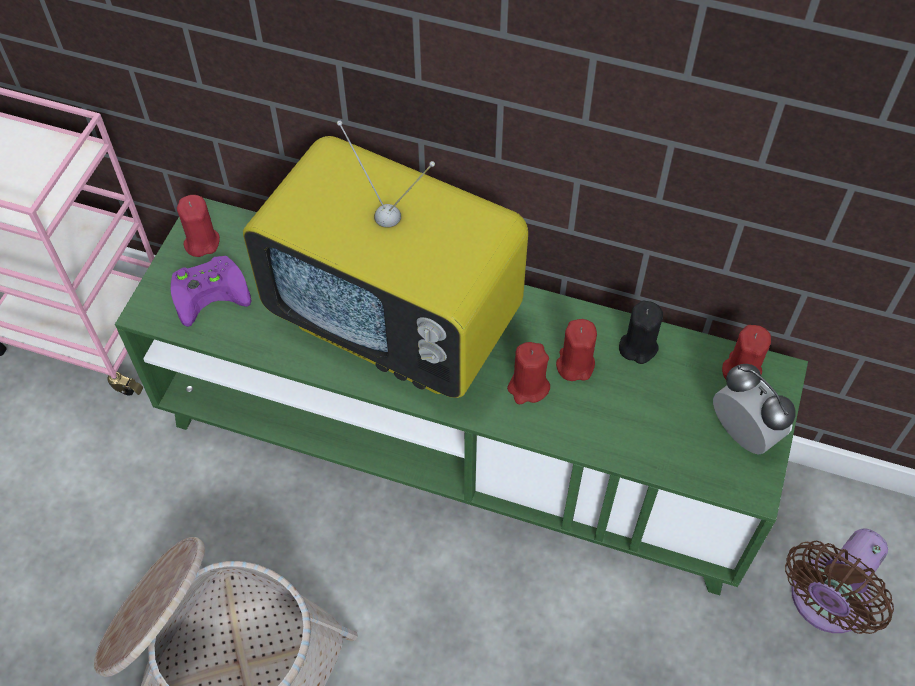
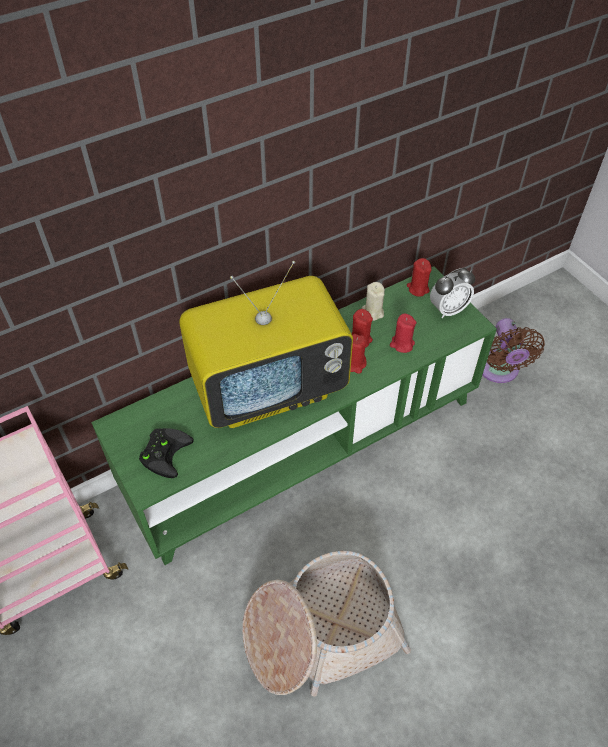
camera: 50 degrees left, 5 degrees down
(201, 242) = (128, 437): red candle -> red candle (402, 344)
(211, 290) = (164, 452): purple game controller -> black game controller
(638, 346) = (372, 312): black candle -> beige candle
(743, 433) = (448, 309): alarm clock -> alarm clock turned 150 degrees clockwise

